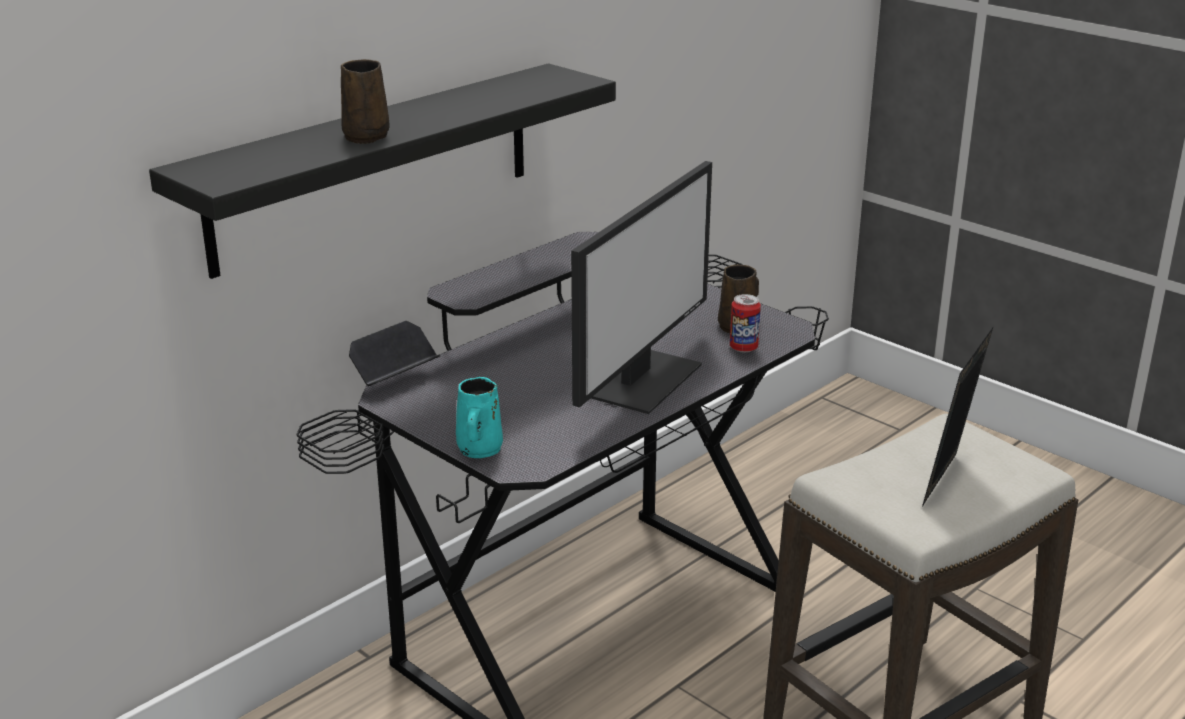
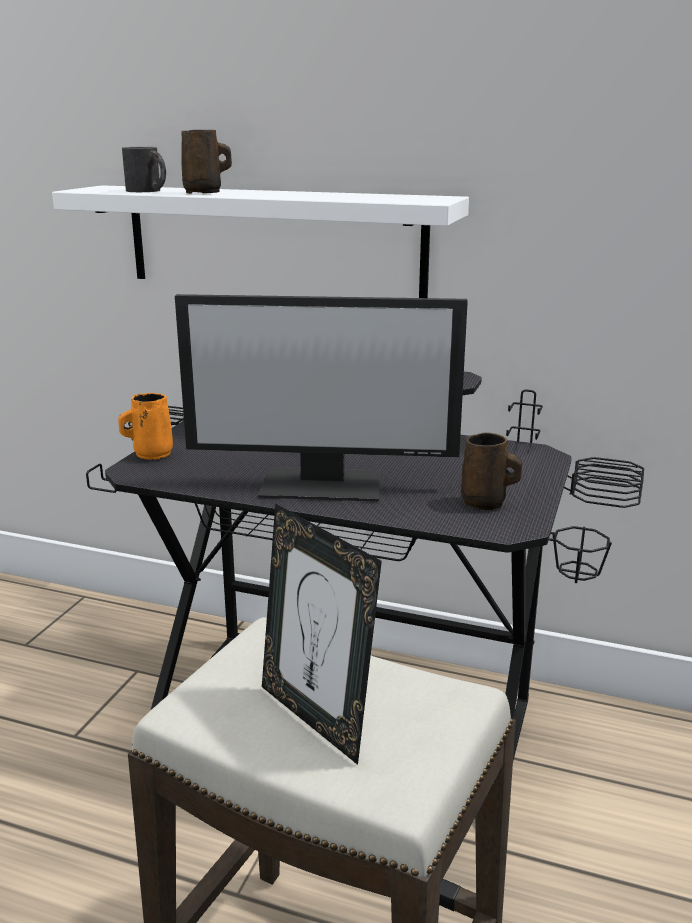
camera: 65 degrees right, 5 degrees down
(303, 155) = (148, 191): none -> black mug
(375, 166) = (273, 240): black shelf -> white shelf
(479, 450) = (151, 454): turquoise mug -> orange mug
(743, 348) = (438, 513): can -> none
(948, 482) = (316, 717): picture frame -> picture frame turned 135 degrees counterclockwise

